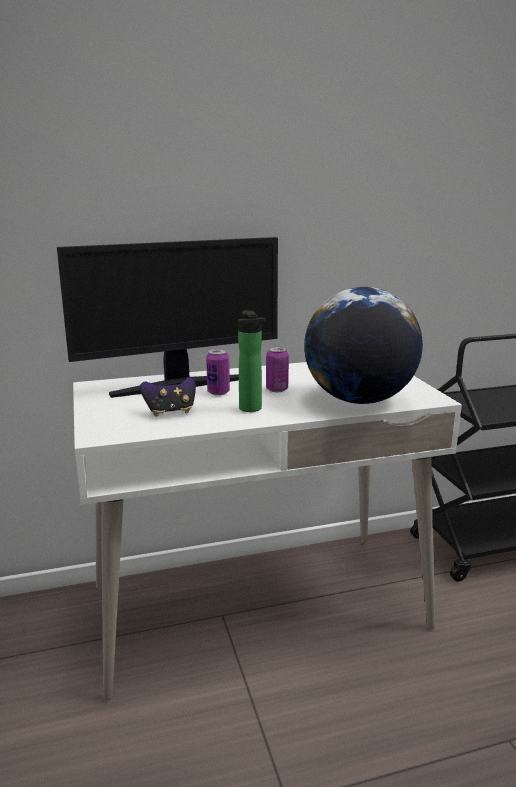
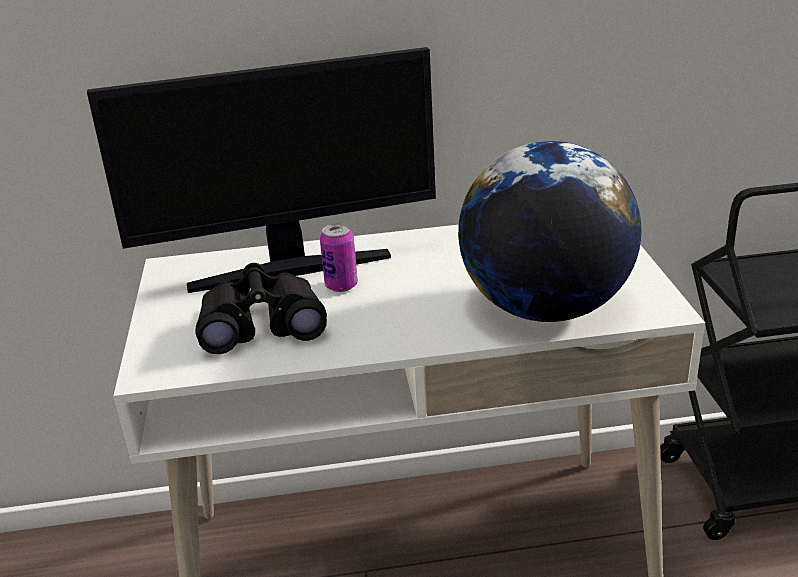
camera: 10 degrees right, 10 degrees up
(170, 412) = (262, 325): game controller -> black binoculars
(252, 409) = (379, 324): bottle -> none
(277, 389) = (428, 281): can -> none

